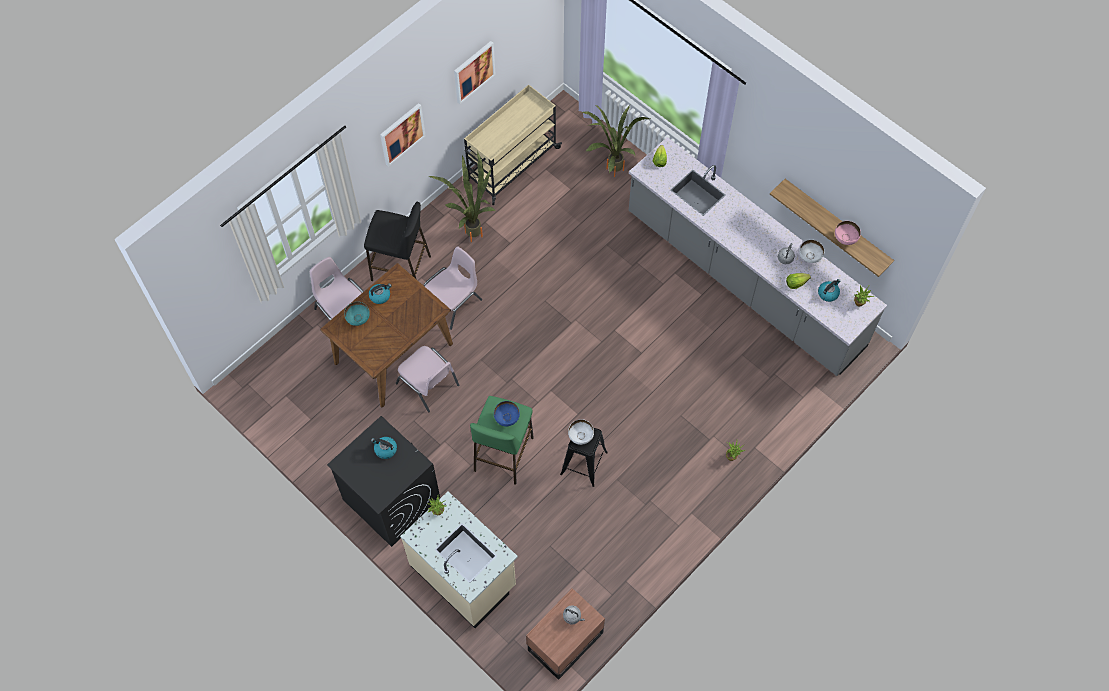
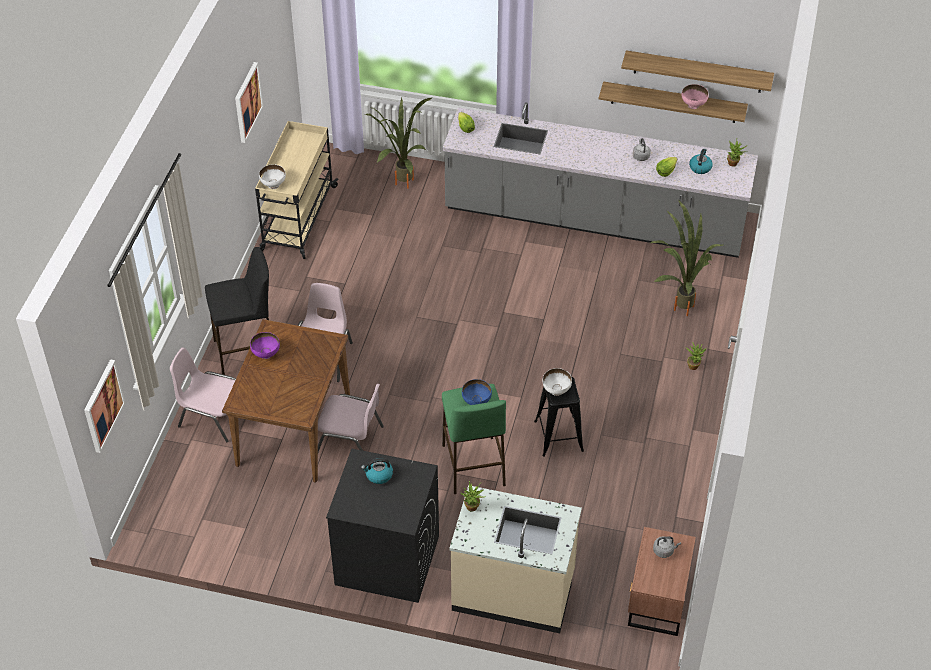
camera: 30 degrees left, 15 degrees down
(358, 319) = (257, 384): turquoise bowl -> none
(380, 296) = (266, 354): kettle -> purple bowl
(402, 134) = (210, 180): picture -> picture (103, 405)
(472, 230) = (298, 288): potted plant -> potted plant (679, 305)
(809, 257) = (662, 147): white bowl -> white bowl (273, 185)
(859, 214) = (698, 71): none -> shelf

